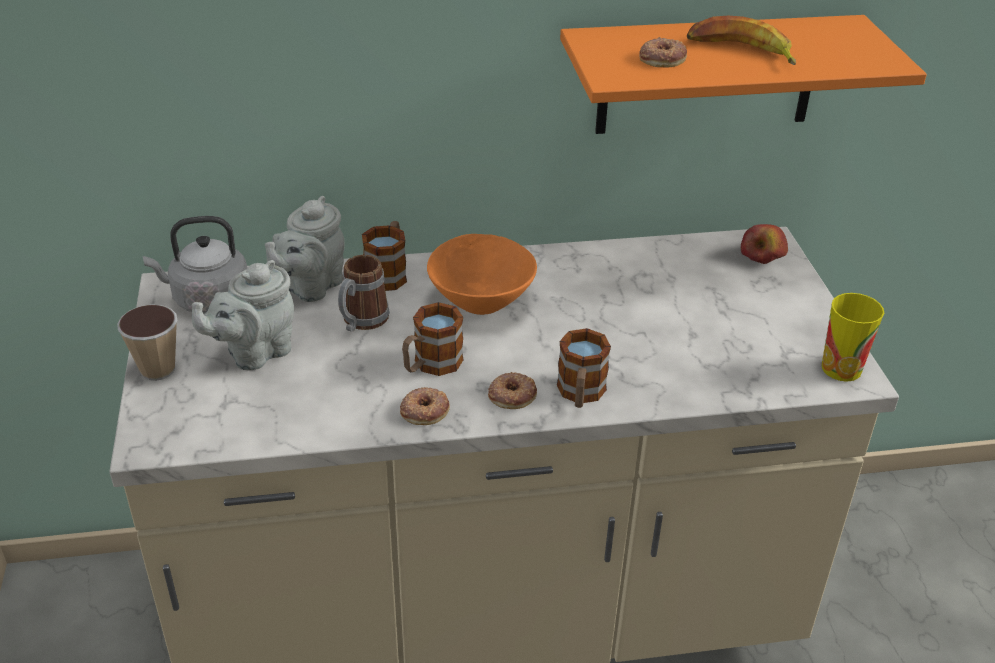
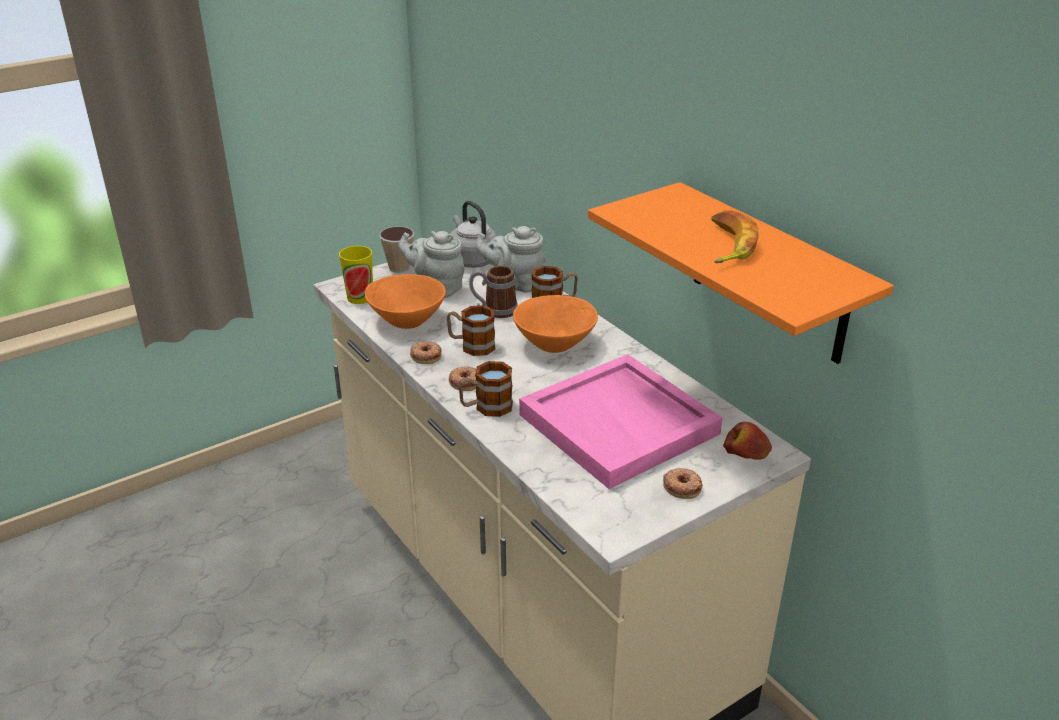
camera: 65 degrees right, 5 degrees down
(317, 403) = (406, 320): none -> orange bowl
(662, 58) = (673, 220): donut -> donut (682, 486)
(673, 311) = (620, 424): none -> pink tray
(841, 368) = (619, 523): cup -> cup (360, 297)

